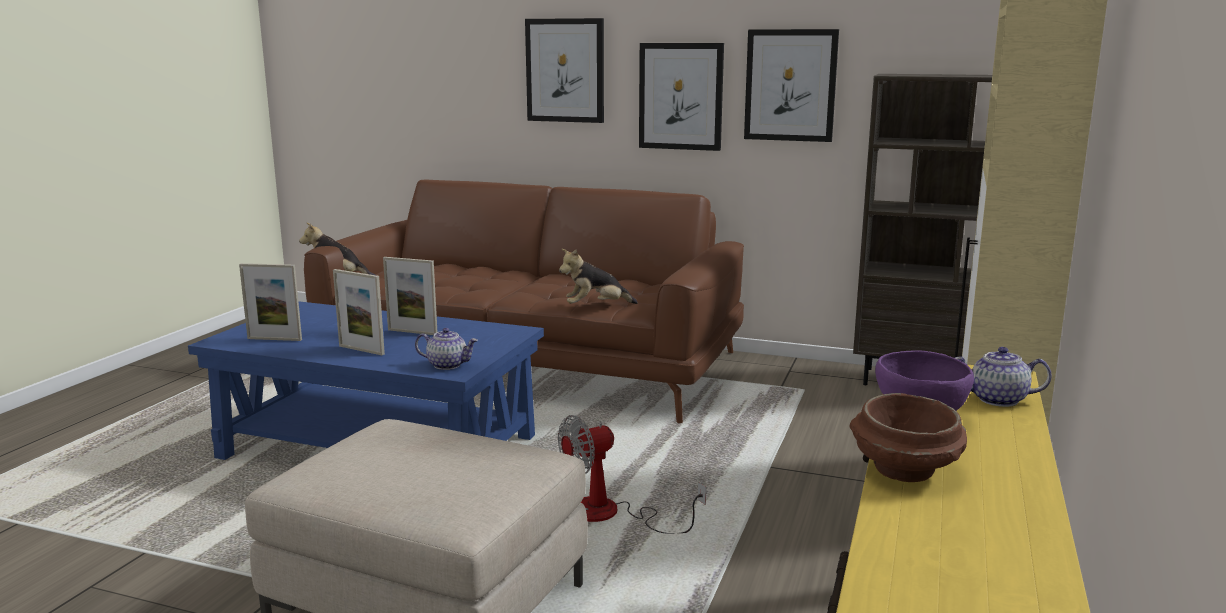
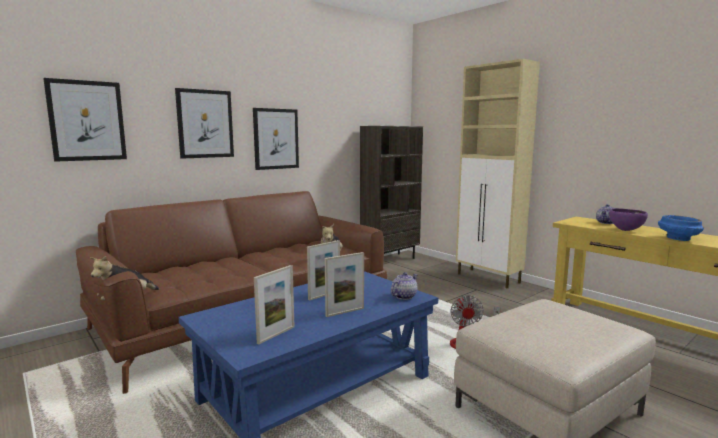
camera: 60 degrees left, 5 degrees down
(790, 85) = (326, 132): picture -> picture (87, 121)
(905, 470) = (677, 238): brown bowl -> blue bowl

